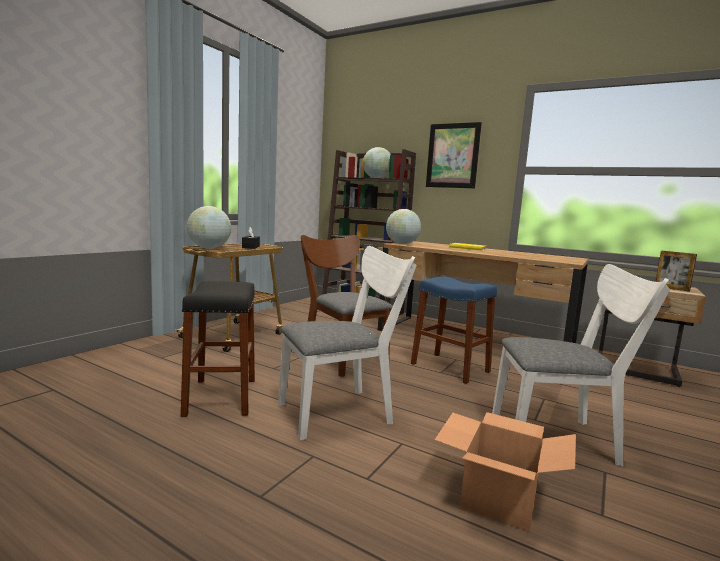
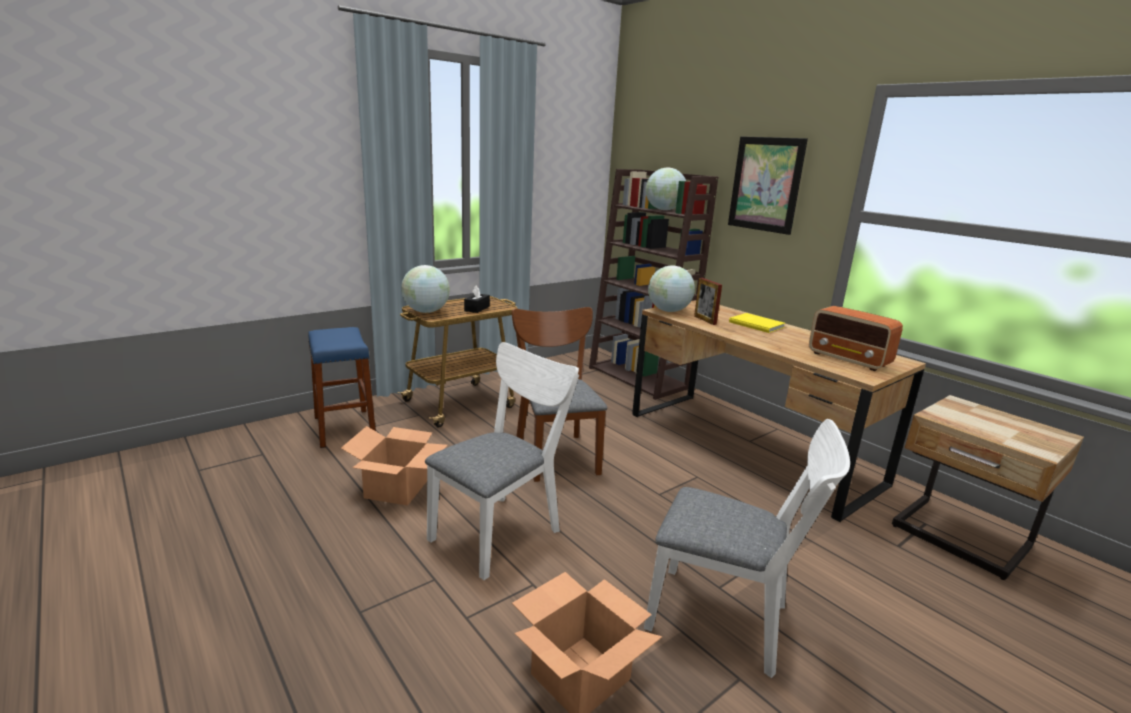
camera: 20 degrees right, 10 degrees up
(221, 396) = (396, 488): black stool -> cardboard box
(342, 411) = (502, 530): white chair -> white chair turned 45 degrees counterclockwise
(450, 368) = (677, 489): blue stool -> blue stool (344, 428)
(548, 257) = (849, 360): none -> radio
(671, 288) = (1022, 437): picture frame -> picture frame (705, 320)

